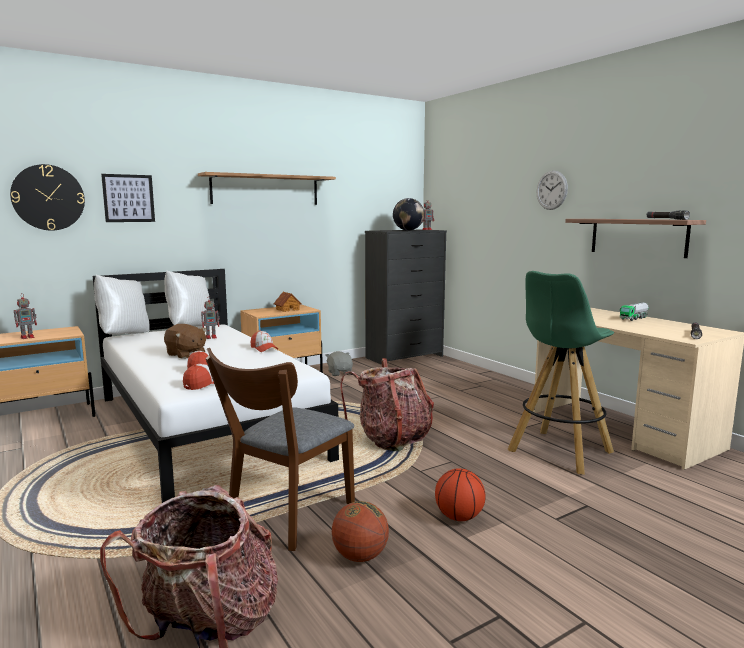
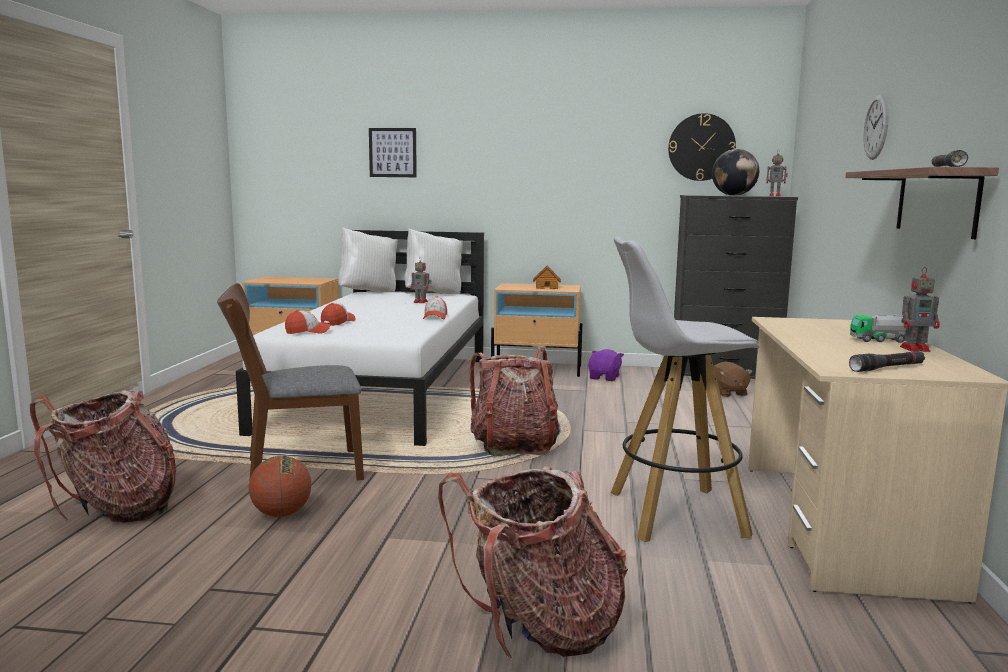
camera: 40 degrees right, 0 degrees up
(28, 337) = (283, 280): toy robot -> toy robot (916, 349)
(48, 197) = (323, 152): wall clock -> wall clock (701, 147)
(186, 354) = (363, 311): brown plush toy -> brown plush toy (728, 393)
(265, 190) = (543, 141): shelf -> none
(340, 373) = (604, 377): grey plush toy -> purple plush toy
(458, 517) = (418, 522): basketball -> none
(559, 452) = (673, 514): green stool -> white stool
(655, 550) = (539, 630): none -> backpack

